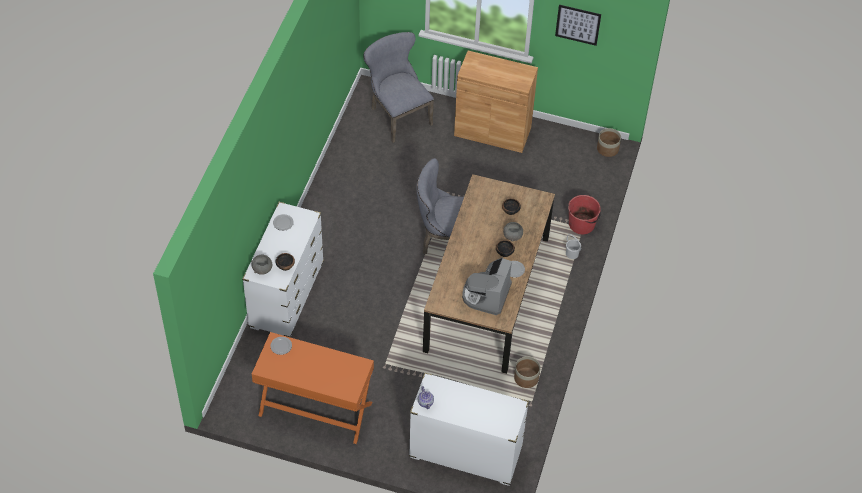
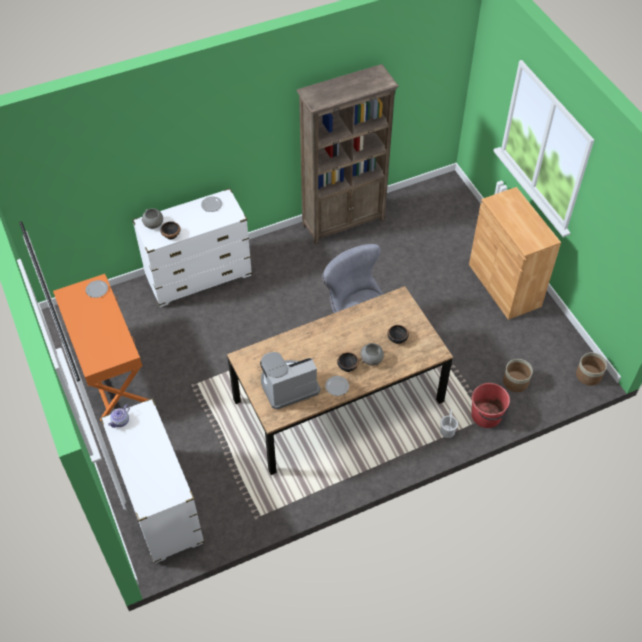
camera: 50 degrees right, 0 degrees up
(335, 173) = (344, 222): none -> brown bookcase
(397, 115) = (444, 217): grey chair -> none
(526, 378) = (281, 493): planter -> planter (515, 382)
(578, 24) = (612, 217): picture -> none

